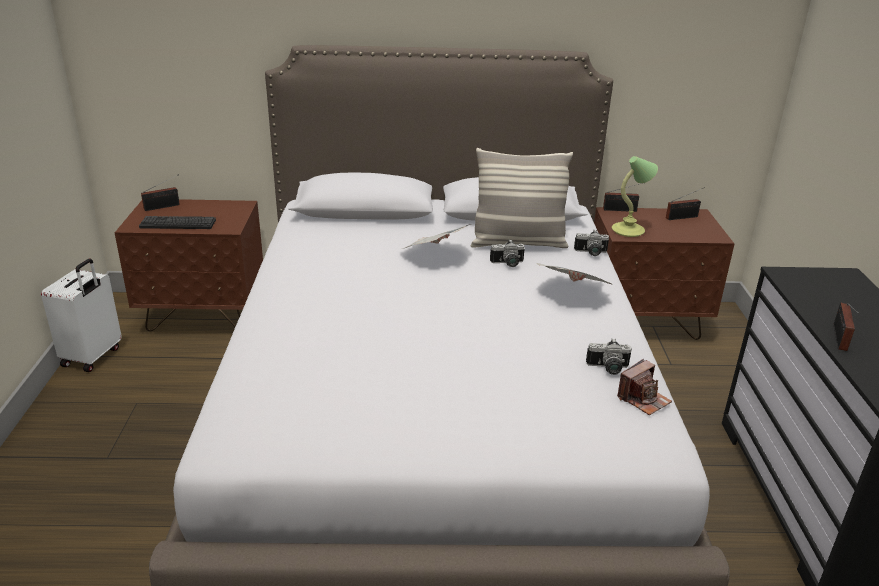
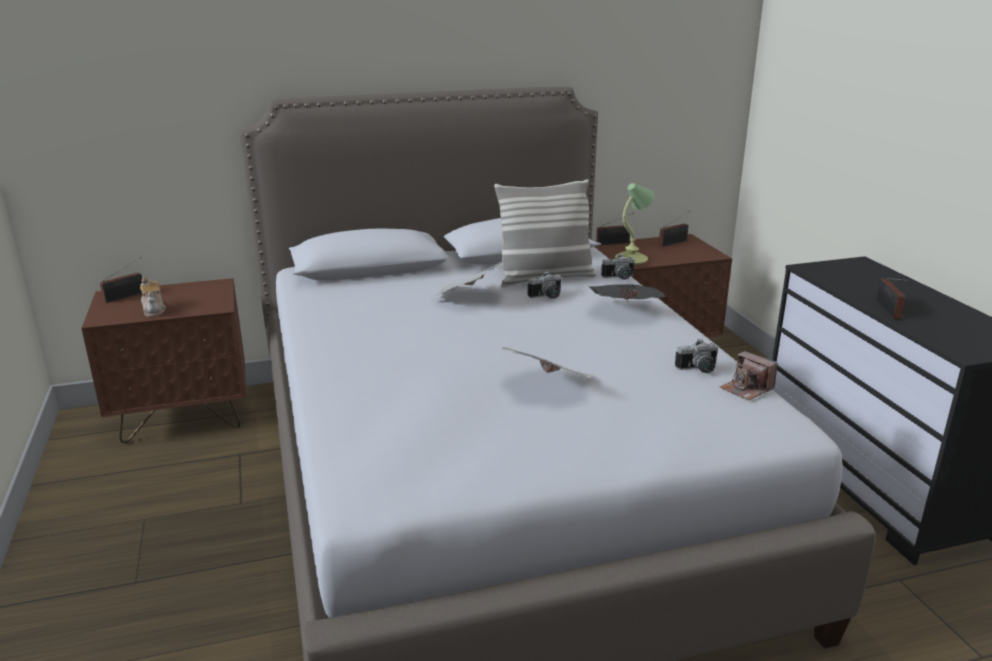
camera: 15 degrees left, 5 degrees down
(93, 357) = (66, 481): white suitcase -> none
(178, 224) = (154, 310): keyboard -> teapot
(454, 362) = (551, 387): none -> newspaper
(643, 399) = (746, 389): camera -> camera turned 105 degrees clockwise

